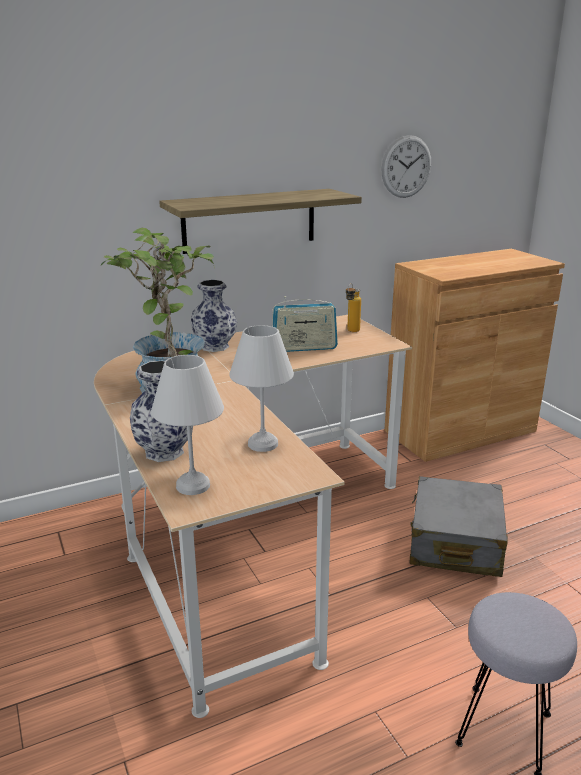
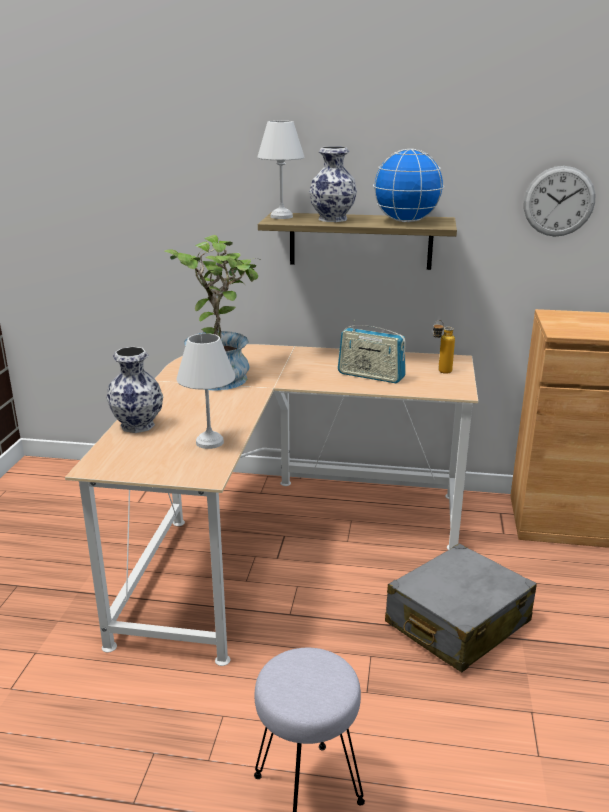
camera: 35 degrees right, 0 degrees up
(192, 486) = (117, 455): white table lamp -> white table lamp (280, 217)
(215, 346) = (299, 356): vase -> vase (333, 219)
(305, 195) = (405, 221): none -> globe

